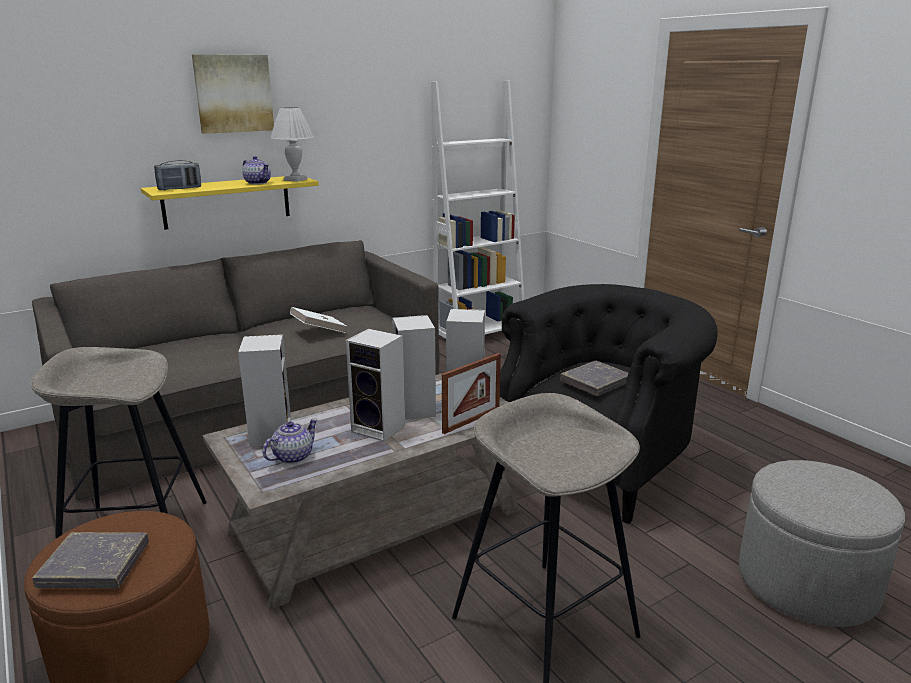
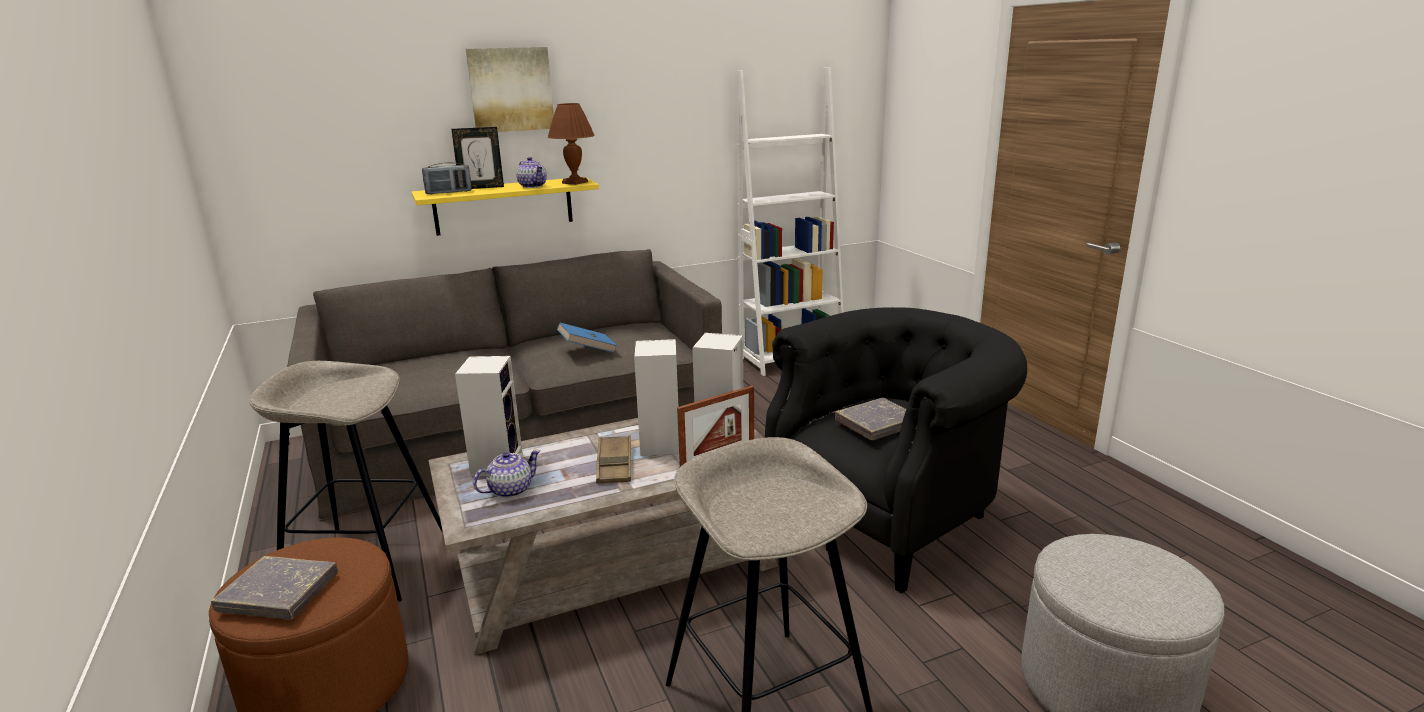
camera: 10 degrees right, 0 degrees up
(208, 184) = (481, 187): none -> picture frame
(296, 180) = (575, 182): white table lamp -> brown table lamp
(319, 331) = (587, 350): white book -> blue book
(380, 429) = (614, 464): speaker -> brown tray

